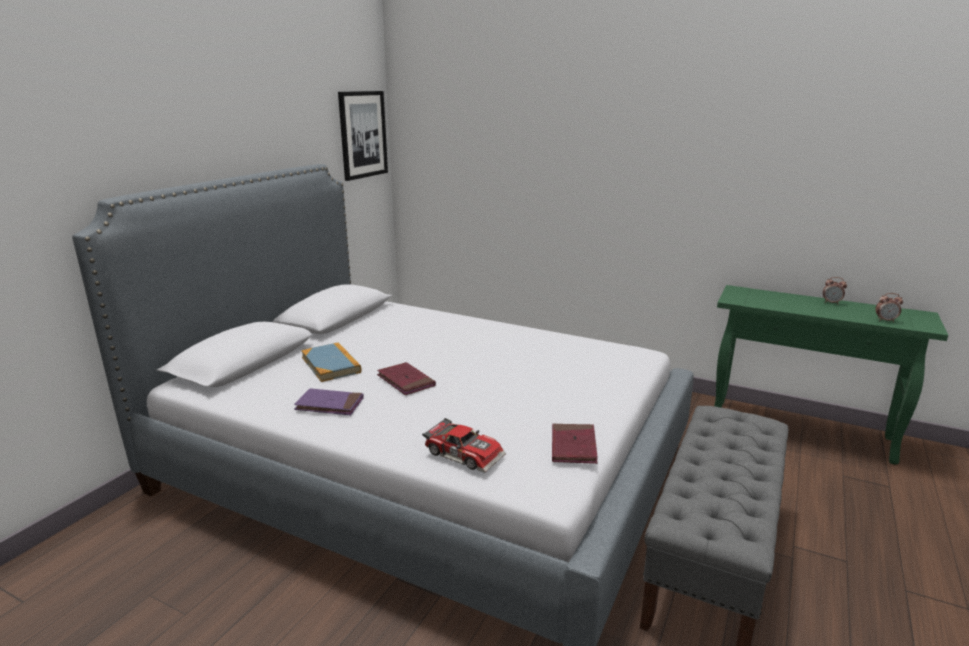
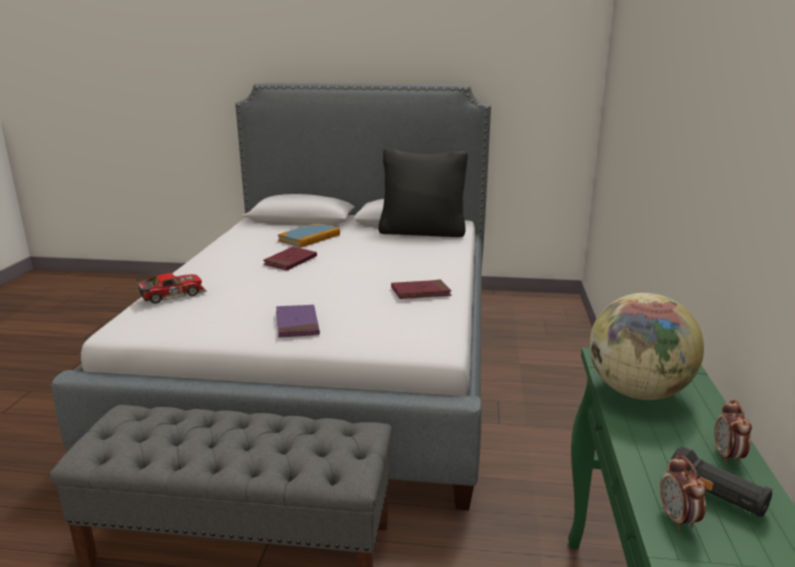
camera: 70 degrees right, 0 degrees up
(329, 405) = (241, 249): purple book -> purple book (297, 324)
(362, 134) = (554, 63): picture -> none
(375, 316) = (422, 232): none -> black pillow
(465, 452) = (172, 294): toy car -> toy car turned 135 degrees counterclockwise
(573, 446) = (190, 329): red book -> red book (420, 292)
(773, 303) = (637, 392): none -> globe
(866, 312) = (716, 498): none -> black flashlight

